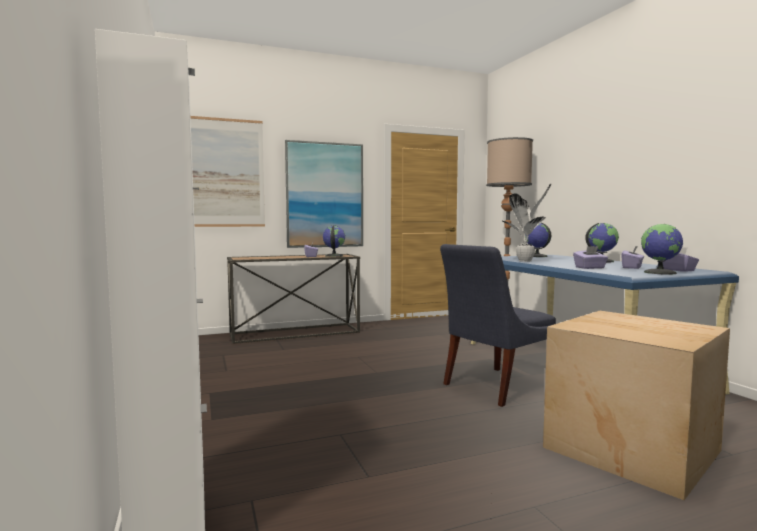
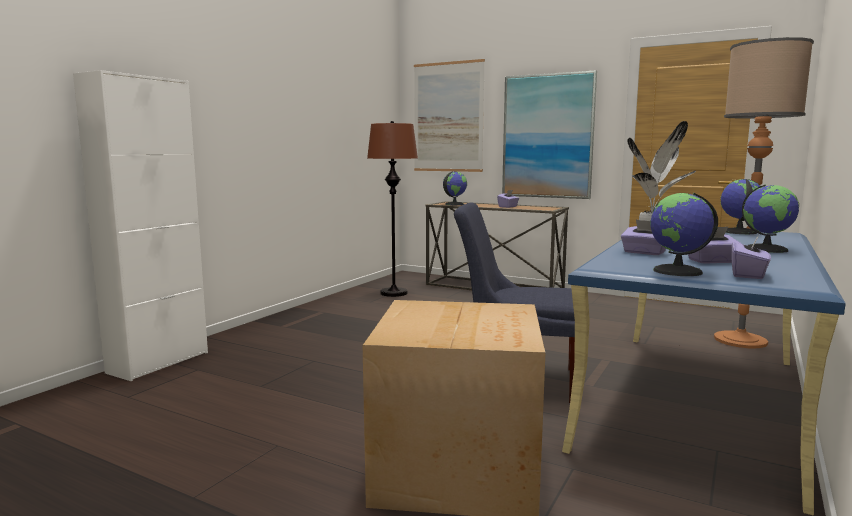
camera: 50 degrees right, 5 degrees up
(225, 357) = (394, 293): none -> brown floor lamp
(333, 256) = (532, 208): globe -> globe (454, 204)

